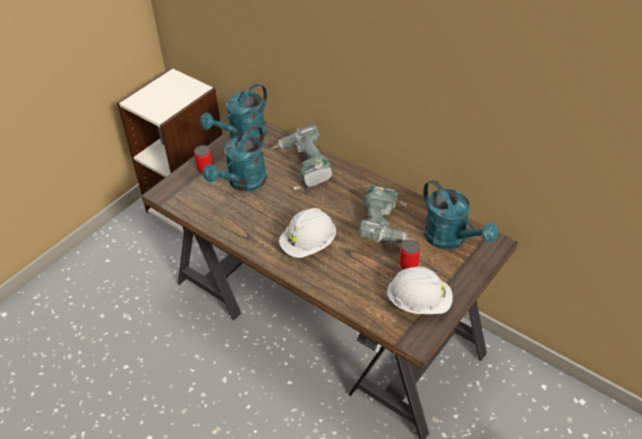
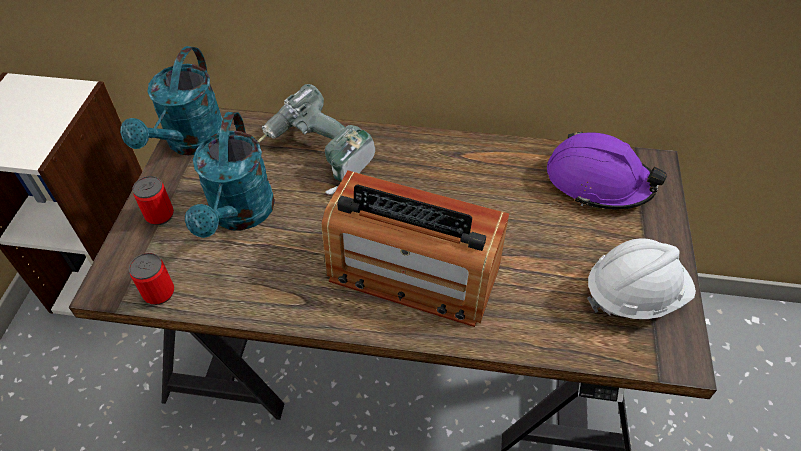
camera: 30 degrees left, 5 degrees up
(308, 244) = (412, 274): white hard hat -> radio
(385, 228) = (501, 200): power drill -> none
(408, 264) = (575, 242): can -> can (159, 293)
(451, 239) = (598, 182): turquoise watering can -> purple hard hat

